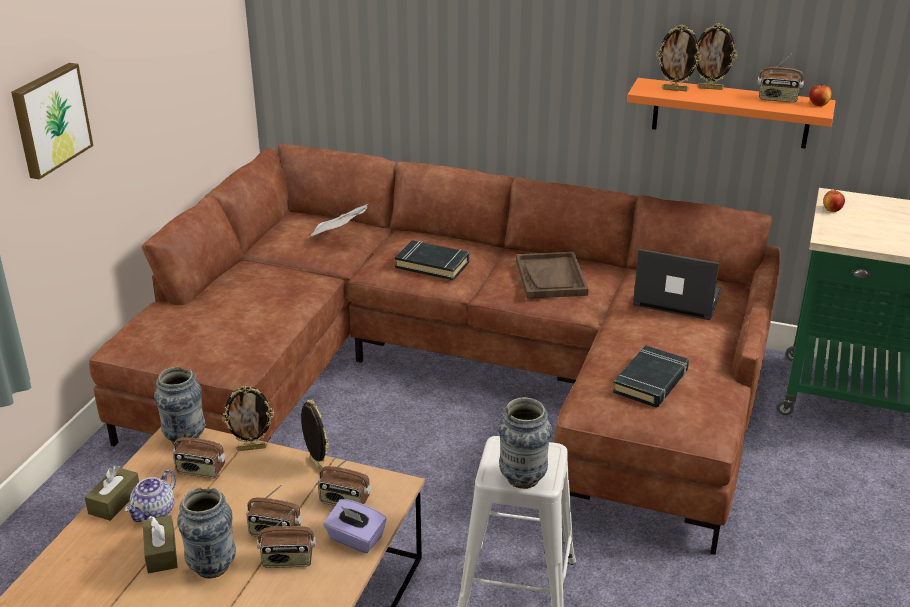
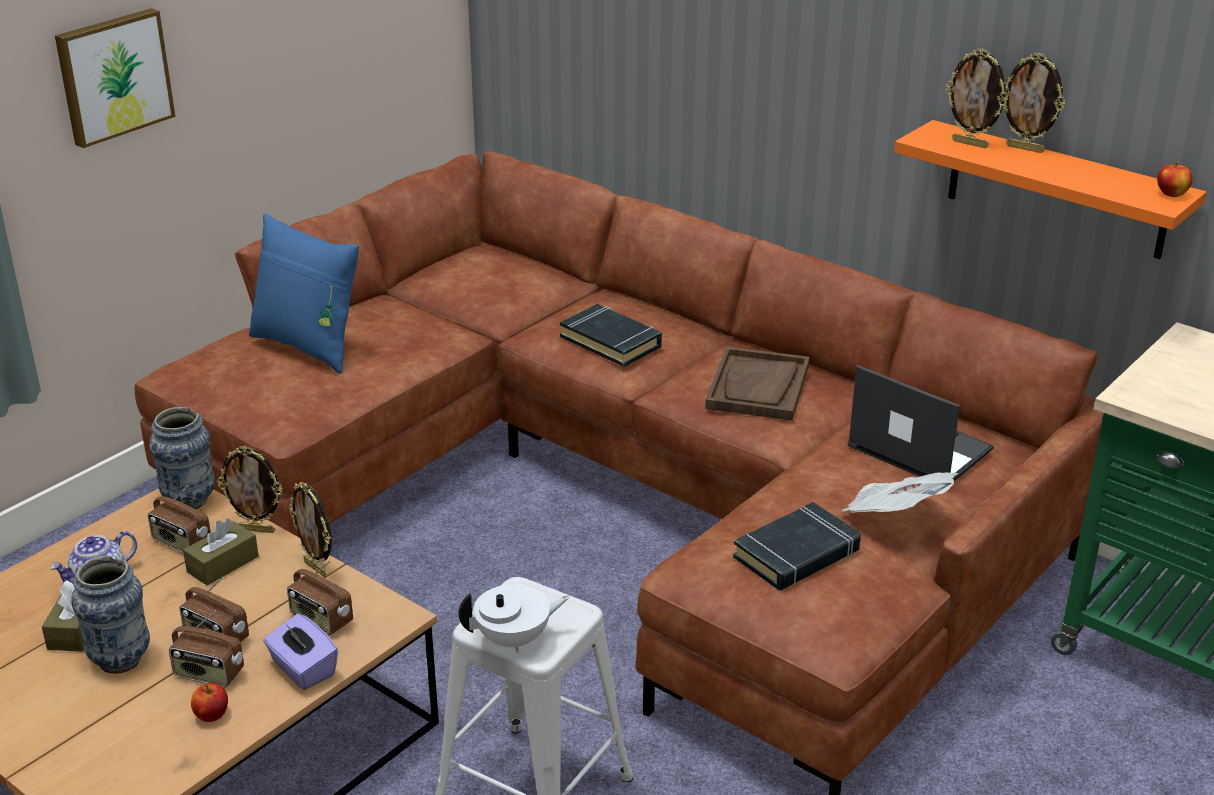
camera: 20 degrees right, 0 degrees up
(114, 501) = (65, 557): brown tissue box -> brown tissue box (223, 564)
(215, 308) = (307, 347): none -> blue pillow
(316, 466) = (317, 568): picture frame -> picture frame turned 150 degrees clockwise
(338, 235) = (517, 283): newspaper -> newspaper (895, 516)
(522, 479) = (514, 639): vase -> white teapot
(777, 99) = (1114, 178): radio -> none
(832, 210) = (1169, 358): apple -> apple (211, 716)

